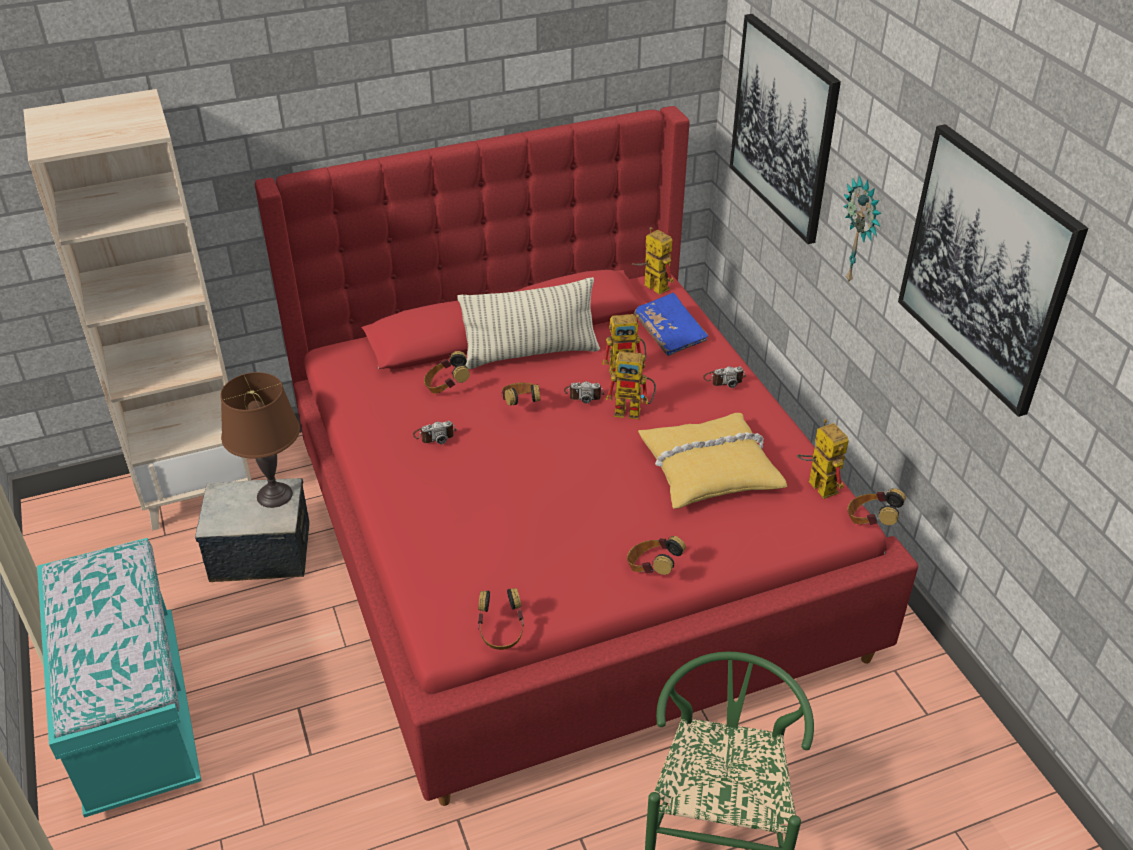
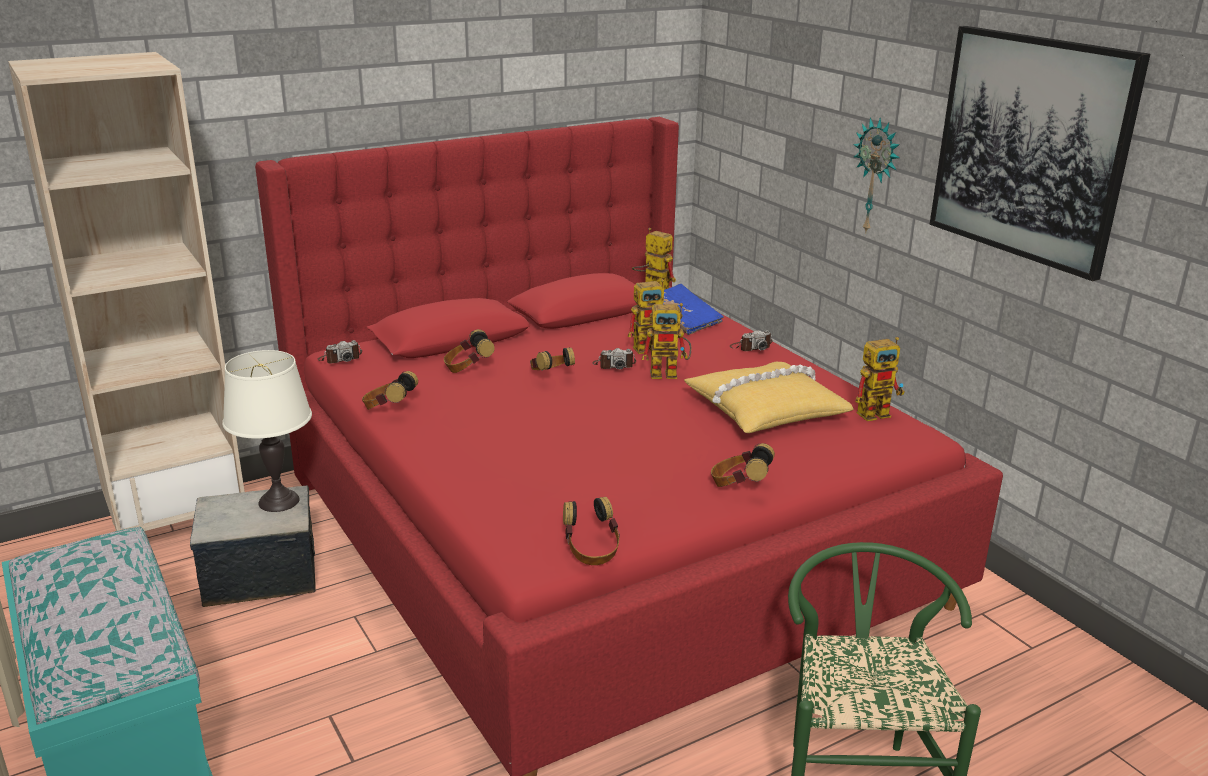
camera: 10 degrees left, 15 degrees down
(274, 495) = (279, 501): brown table lamp -> white table lamp
(435, 435) = (466, 403): camera -> camera (340, 359)
(530, 353) = (548, 341): pillow -> none
(783, 127) = (774, 112): picture -> none
(816, 484) = (878, 412): toy robot -> toy robot turned 105 degrees clockwise
(871, 521) = (945, 434): headphones -> headphones (389, 409)

